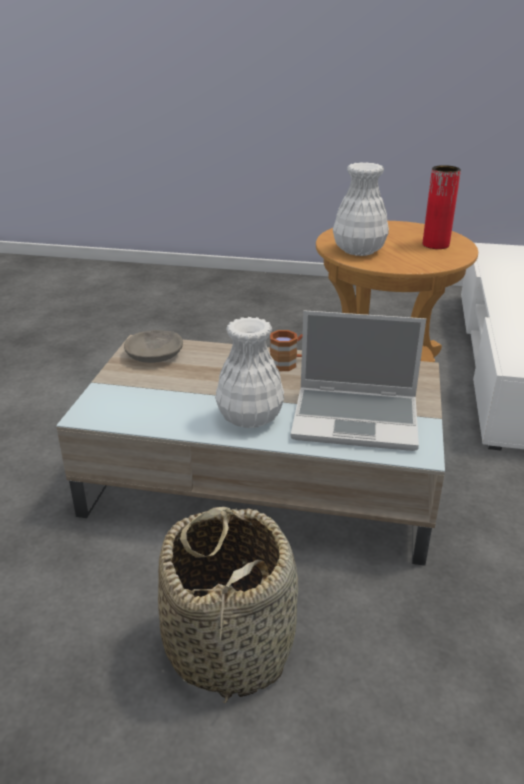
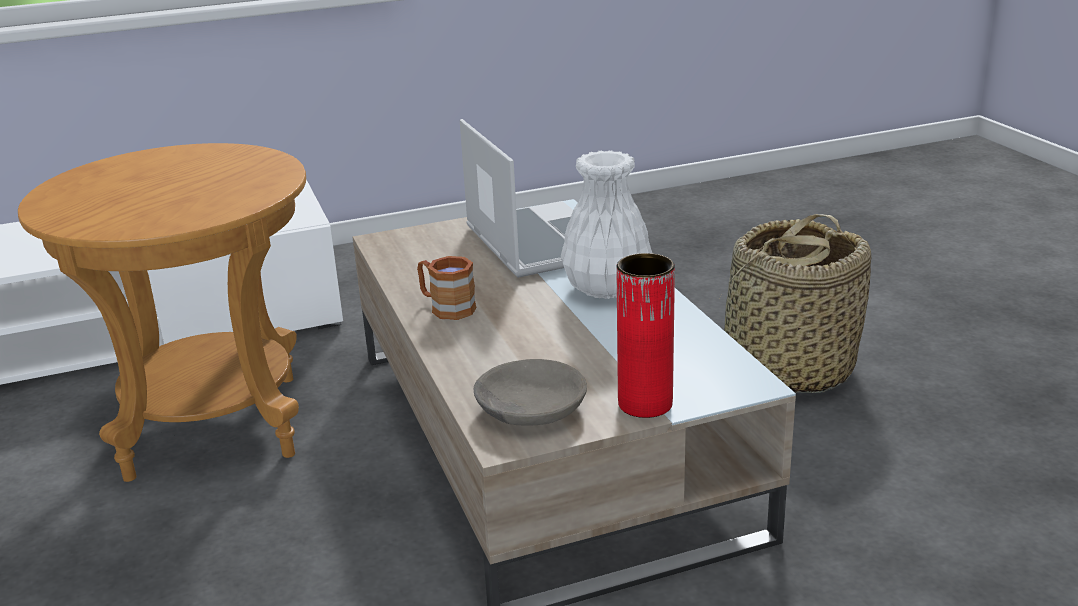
camera: 120 degrees left, 5 degrees down
(359, 251) = (222, 196): white vase -> none
(435, 245) = (155, 166): red vase -> red vase (645, 404)

